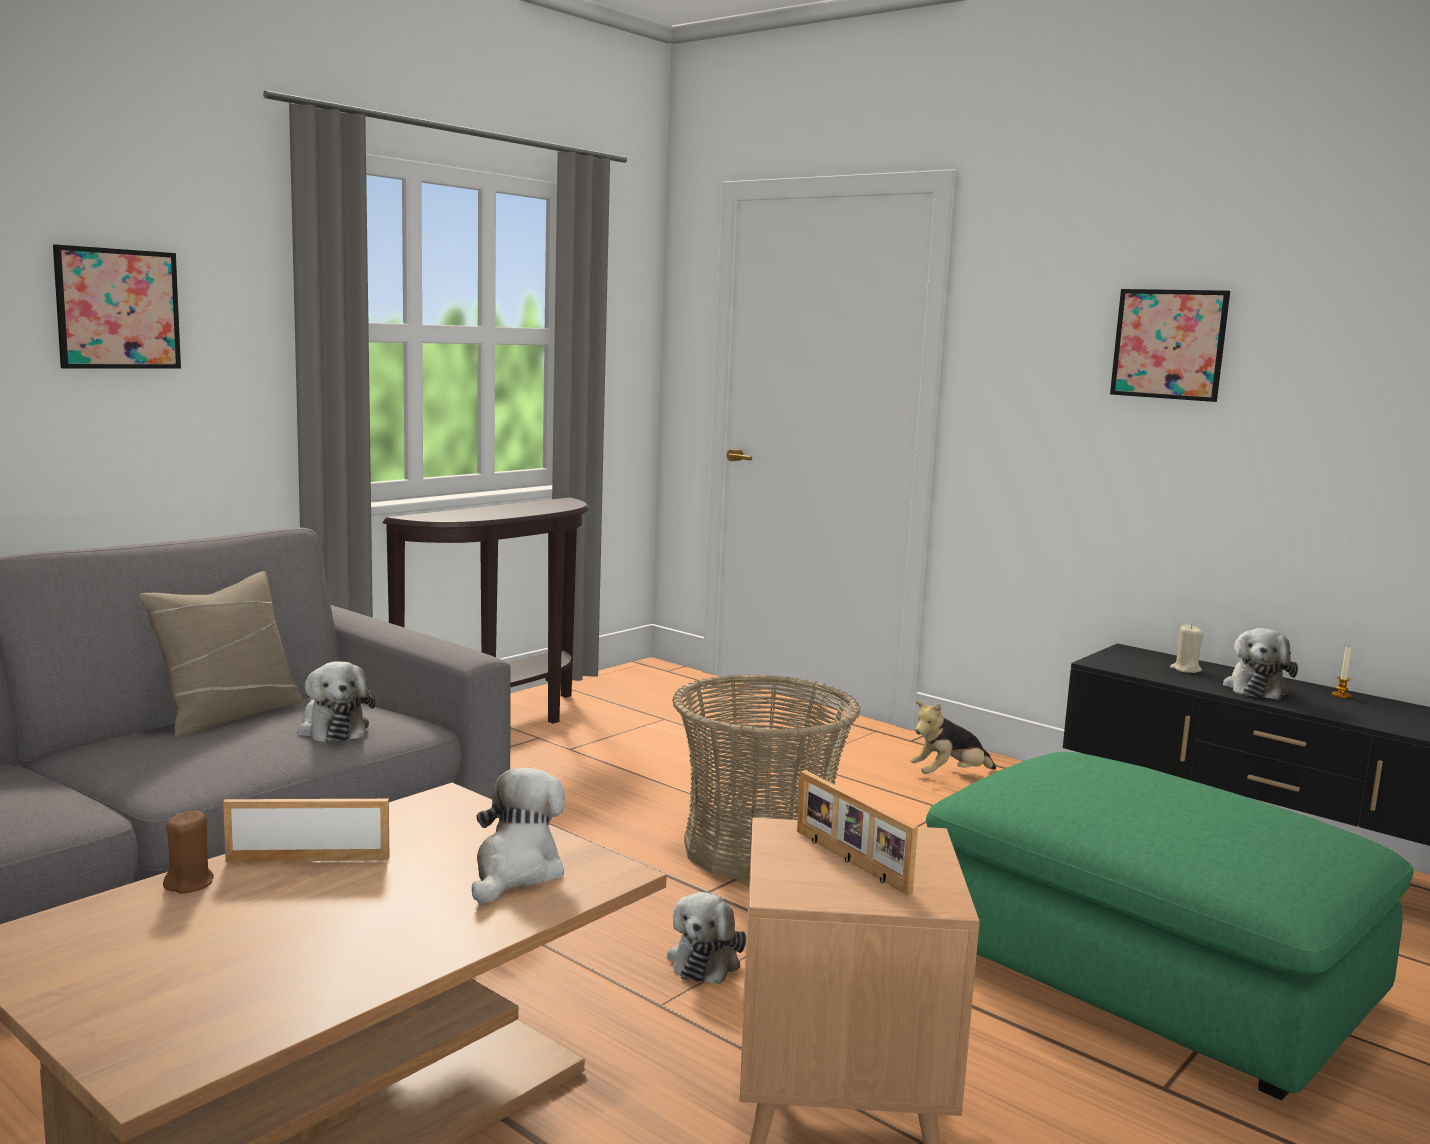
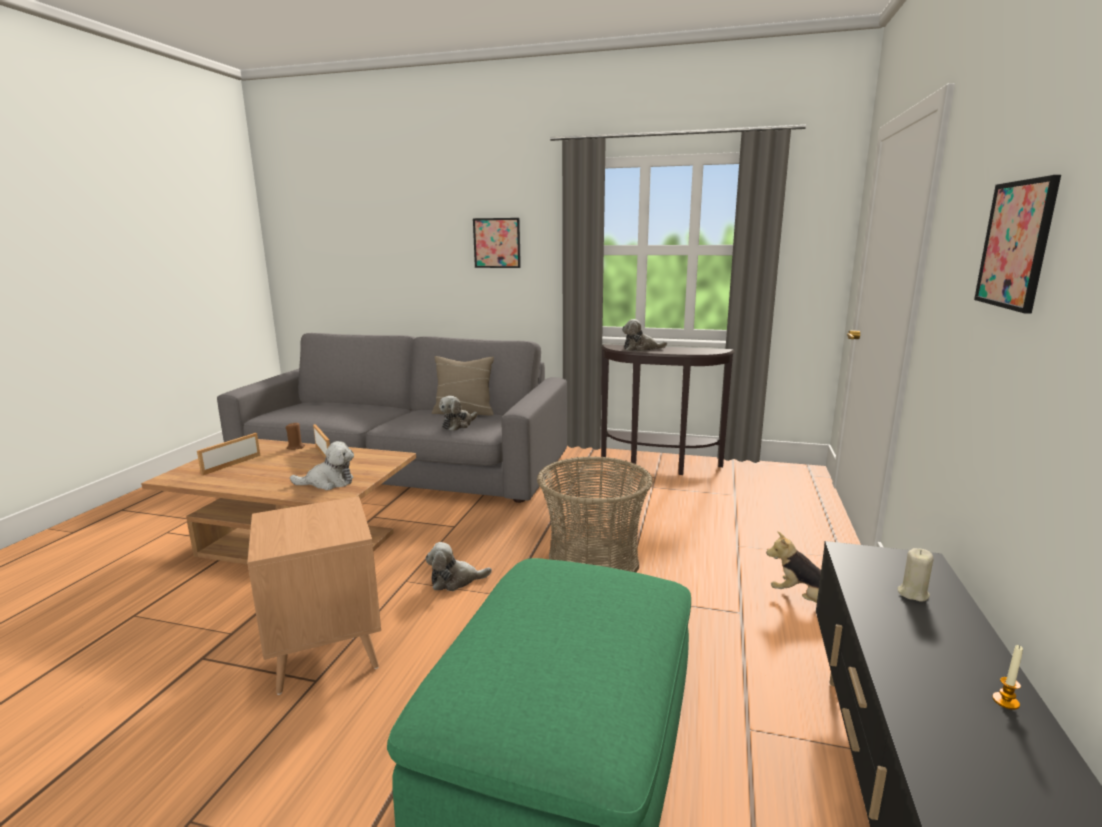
camera: 65 degrees right, 5 degrees up
(849, 861) = (310, 523): picture frame -> picture frame (231, 464)
(1256, 688) = (918, 638): plush toy -> plush toy (641, 349)

